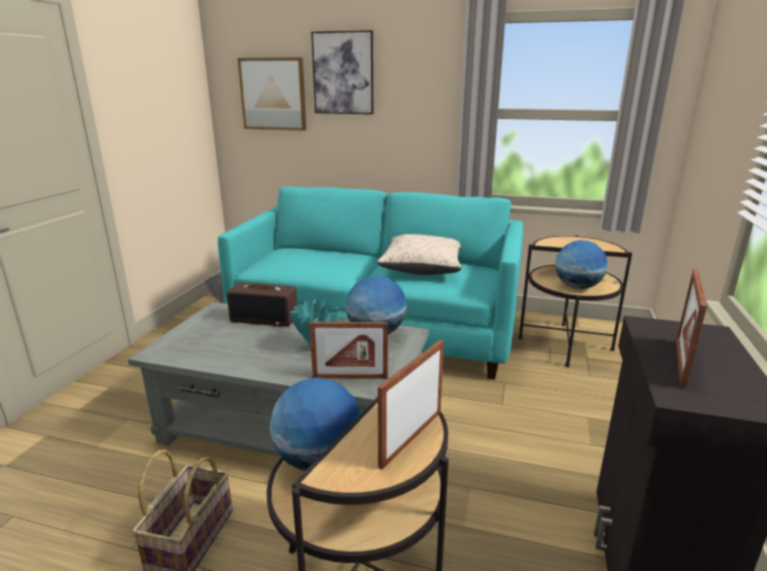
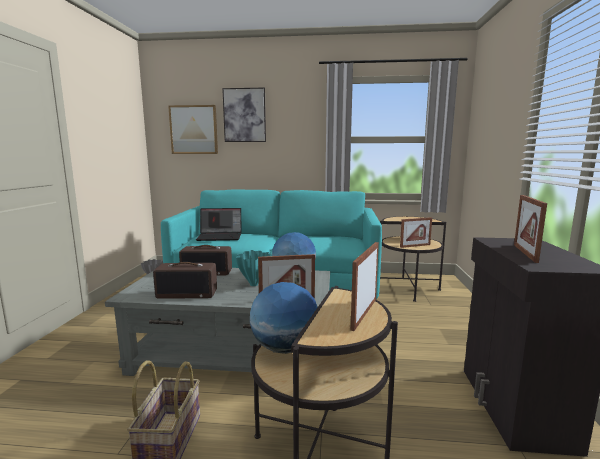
camera: 10 degrees left, 10 degrees down
(228, 355) = (187, 294): none -> radio
(299, 257) = (220, 237): none -> laptop
(422, 268) = (311, 239): beige pillow -> none
(577, 287) = (415, 246): globe -> picture frame

